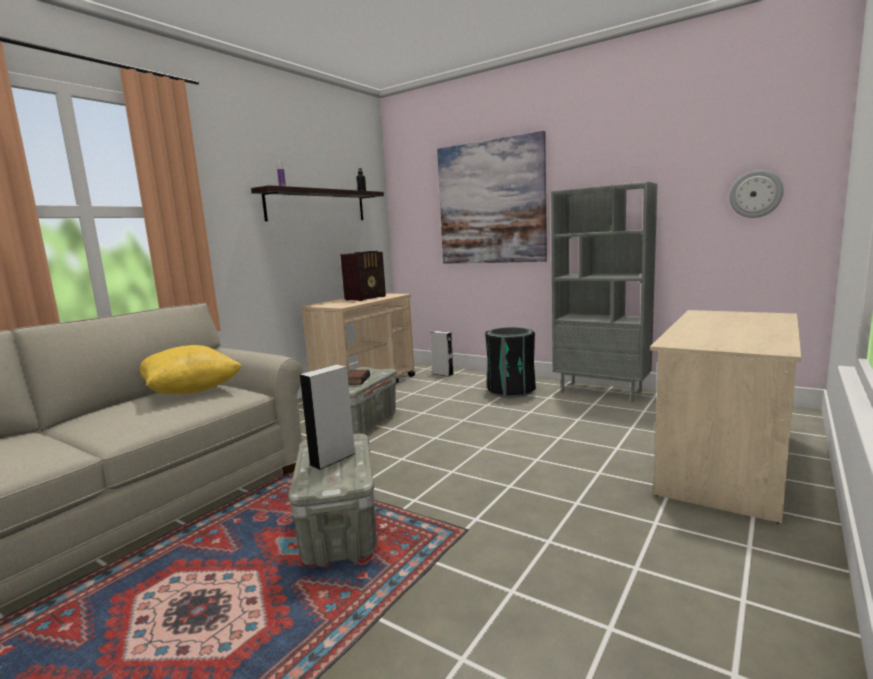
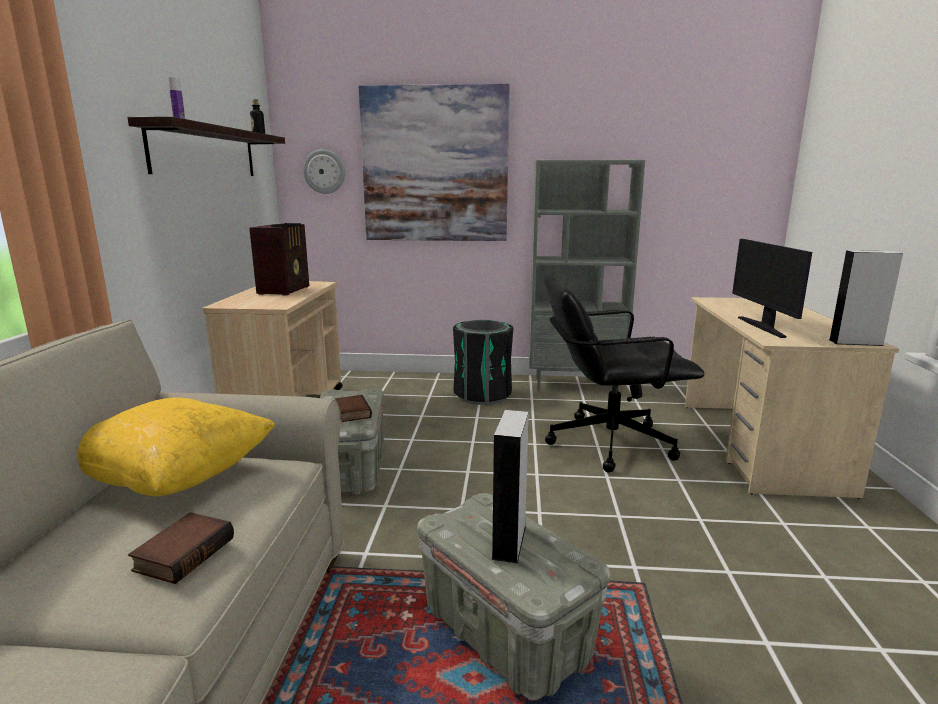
camera: 30 degrees left, 5 degrees up
(145, 419) = (183, 552): none -> book
(443, 374) = (376, 382): grey speaker -> grey speaker (856, 342)
(572, 436) = (608, 442): none -> black office chair
(692, 333) = (763, 327): none -> monitor
(755, 194) = (723, 180): wall clock -> wall clock (324, 171)

